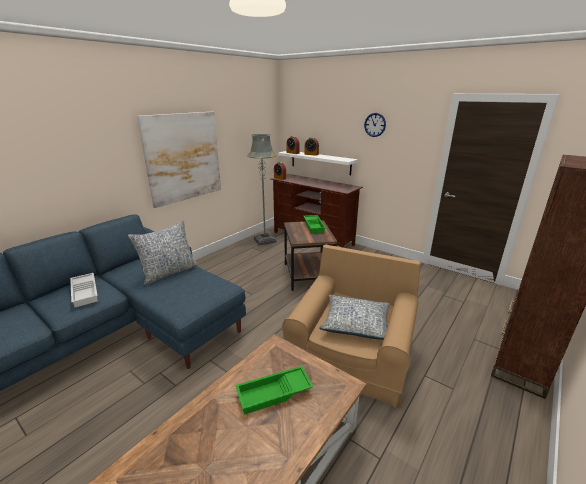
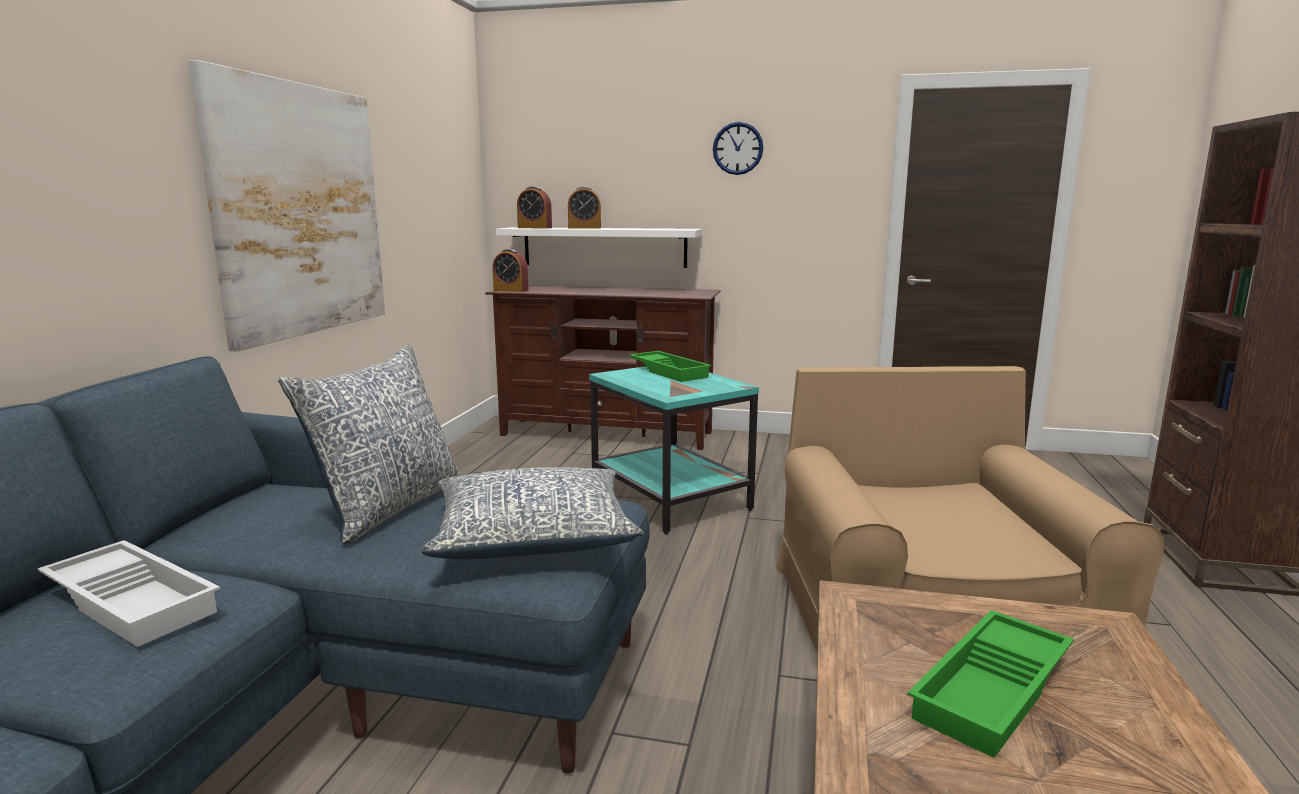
camera: 25 degrees left, 10 degrees down
(265, 240) = (492, 453): grey floor lamp -> none
(307, 275) = (668, 499): brown side table -> turquoise side table
(356, 324) = (954, 527): pillow -> pillow (533, 537)

